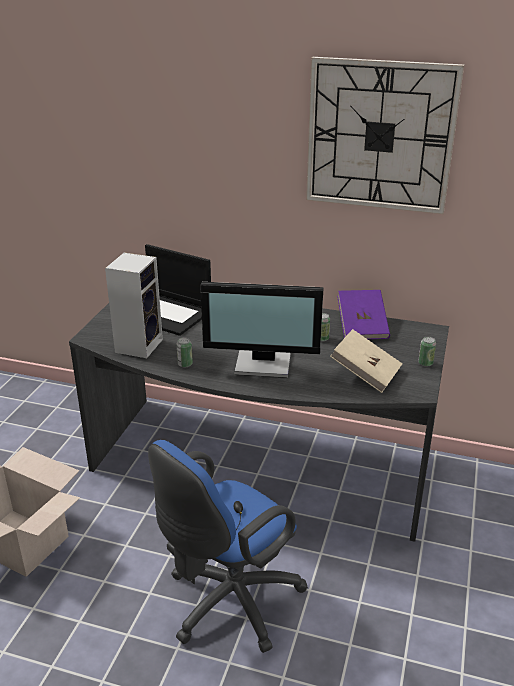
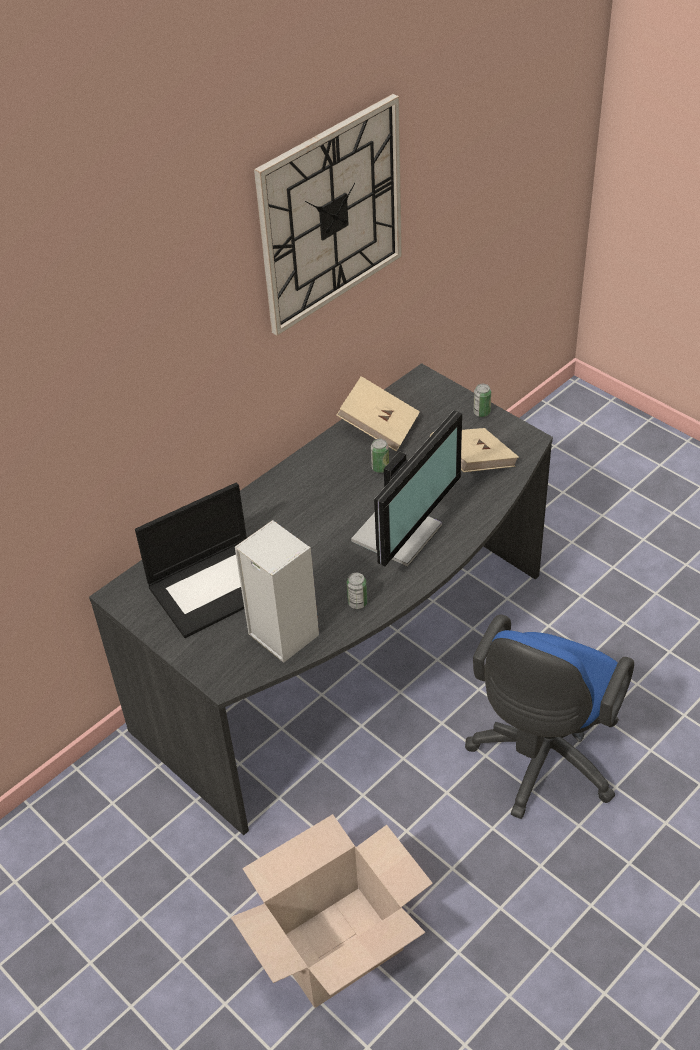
camera: 60 degrees left, 15 degrees up
(228, 603) = (542, 761): blue office chair -> blue office chair turned 45 degrees clockwise
(362, 327) = (379, 427): purple book -> beige book

